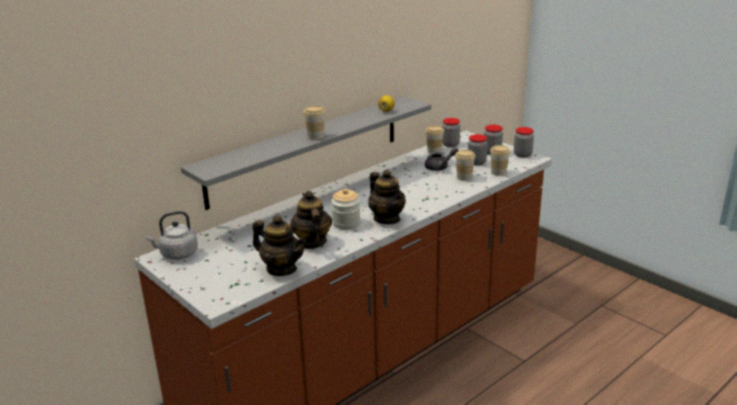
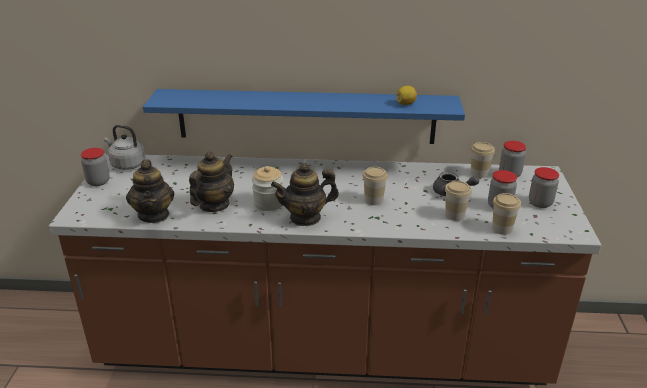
camera: 45 degrees right, 5 degrees up
(306, 150) = (306, 116): grey shelf -> blue shelf
(315, 136) = (293, 103): cup -> cup (373, 200)
(387, 219) = (305, 217): teapot -> teapot turned 60 degrees clockwise
(522, 155) = (570, 223): jar -> jar (98, 182)

